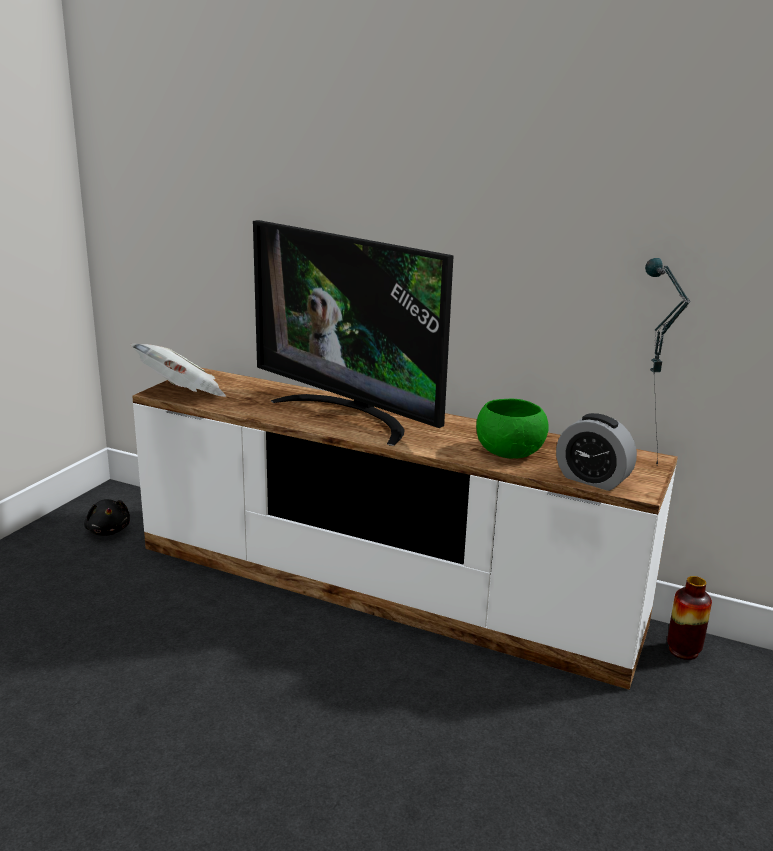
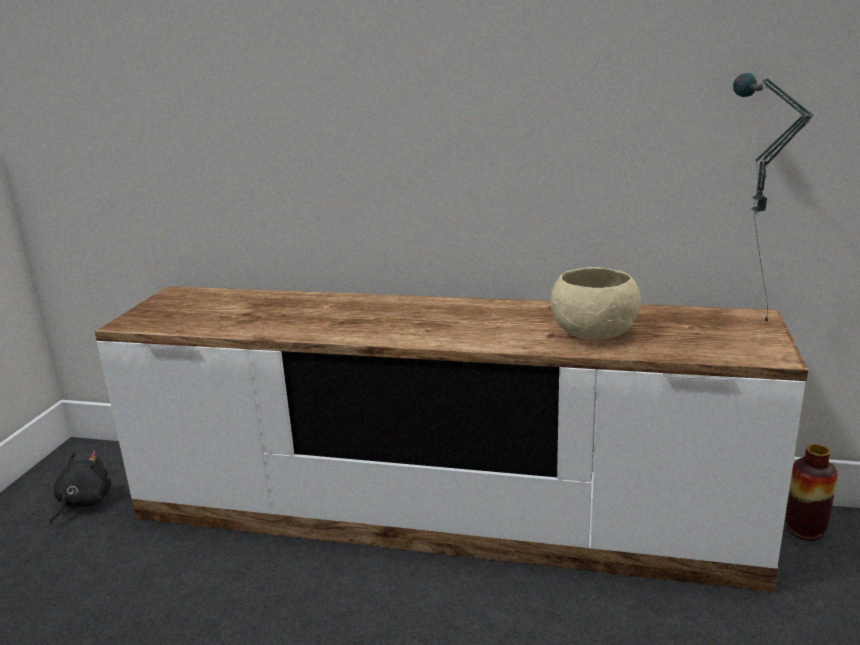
camera: 10 degrees left, 0 degrees up
(108, 530) = (82, 503): black plush toy -> black plush toy turned 120 degrees counterclockwise
(182, 393) = (159, 319): newspaper -> none
(350, 415) = (380, 316): television -> none
(510, 453) = (594, 333): green bowl -> beige bowl
(592, 480) = (710, 351): alarm clock -> none

